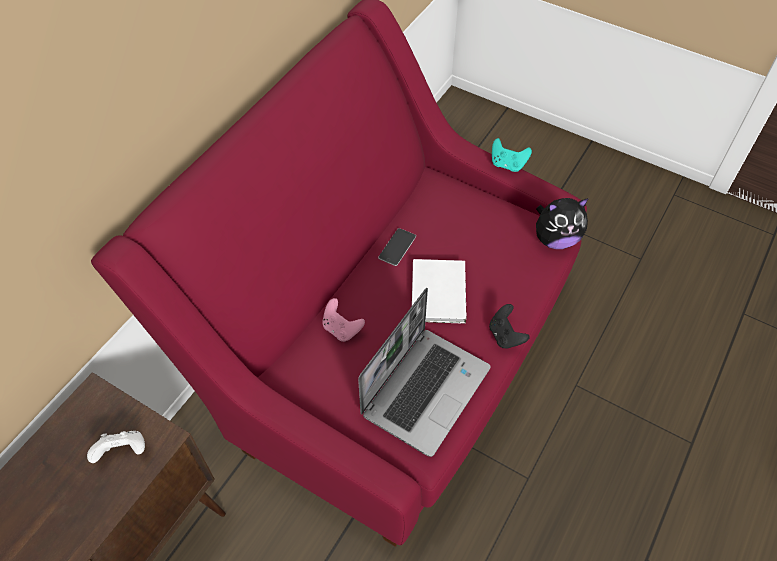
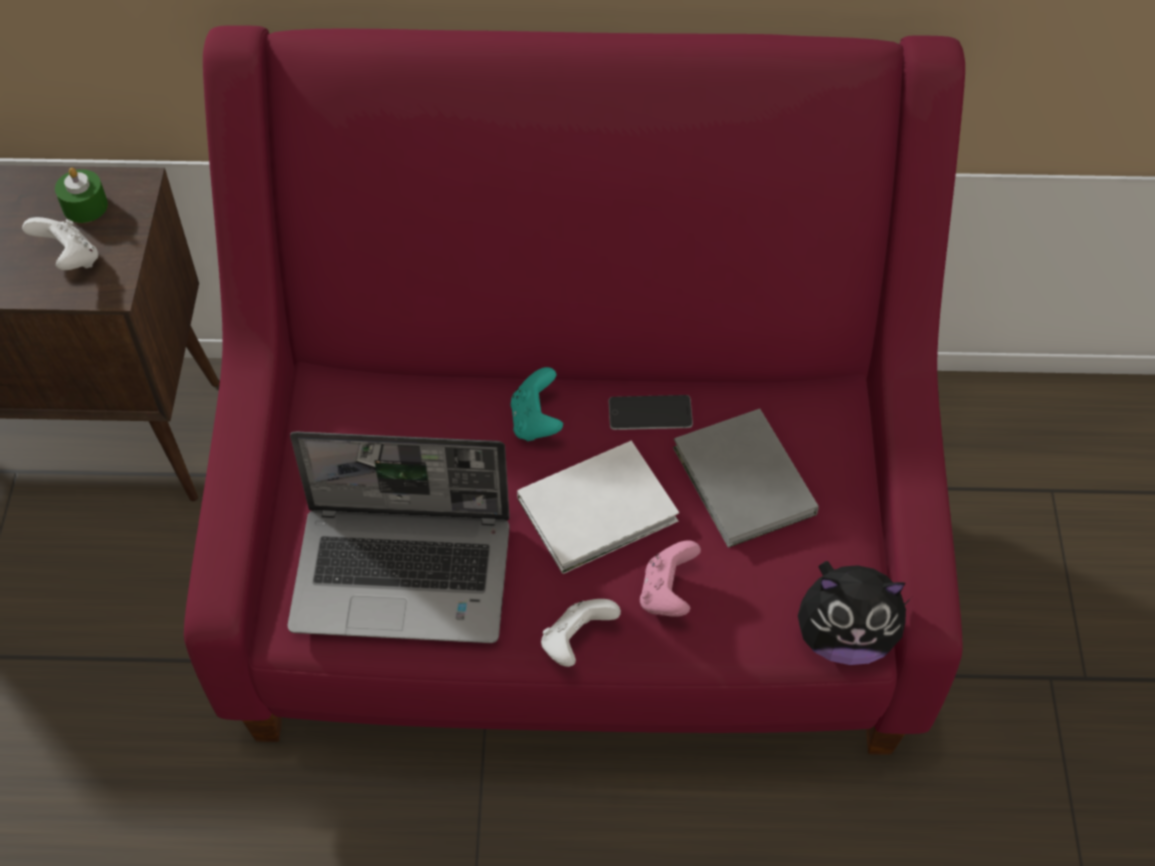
camera: 60 degrees right, 0 degrees up
(86, 427) = (85, 206): none -> green candle
(341, 329) = (446, 417): pink game controller -> pink game controller (667, 594)
(459, 233) = (743, 484): none -> grey book
(505, 335) = (576, 642): black game controller -> white game controller
(507, 164) = (933, 477): turquoise game controller -> turquoise game controller (536, 421)
(555, 239) = (844, 637): plush toy -> plush toy turned 45 degrees counterclockwise

